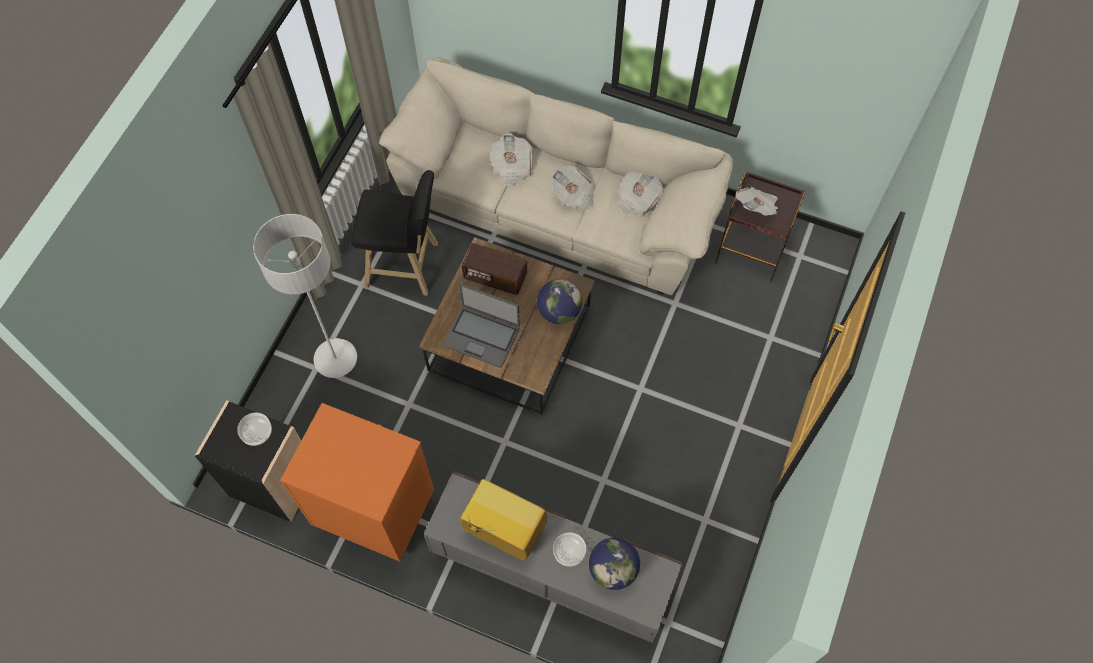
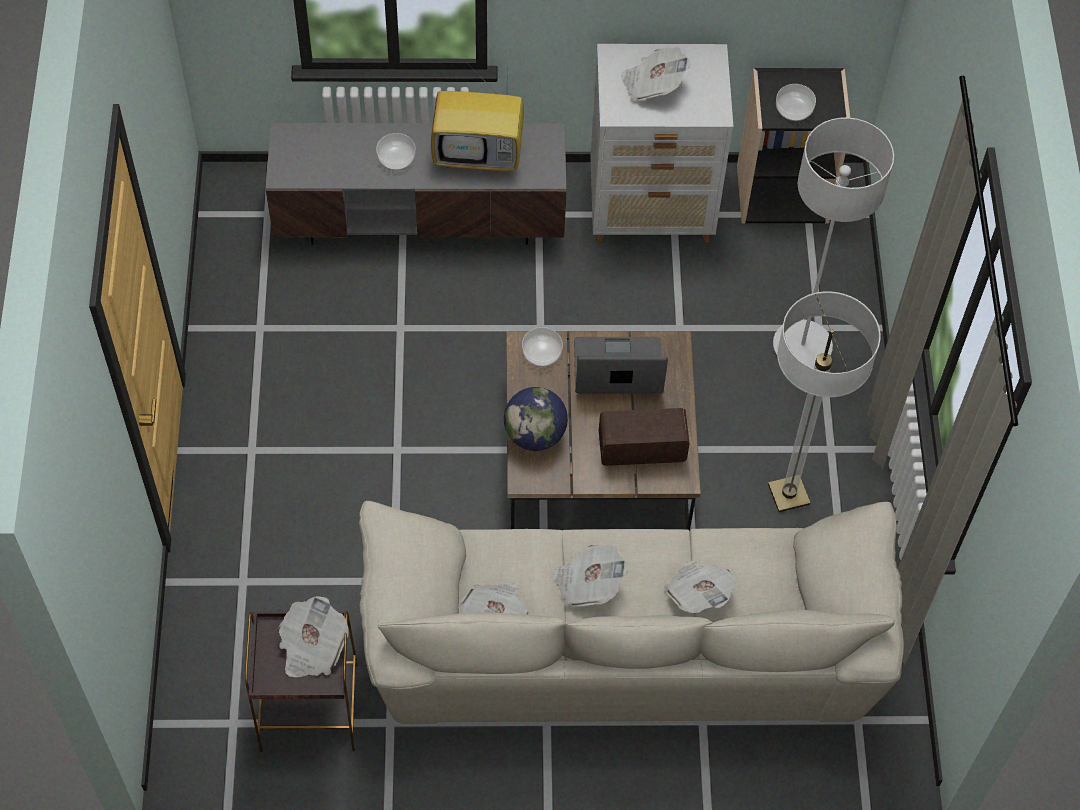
camera: 155 degrees right, 5 degrees down
(360, 463) = (652, 85): none -> newspaper
(374, 510) = (652, 206): orange dresser -> white dresser
(406, 266) = (788, 494): black stool -> floor lamp
(528, 367) = (541, 353): none -> bowl
(613, 569) = (341, 159): globe -> none

